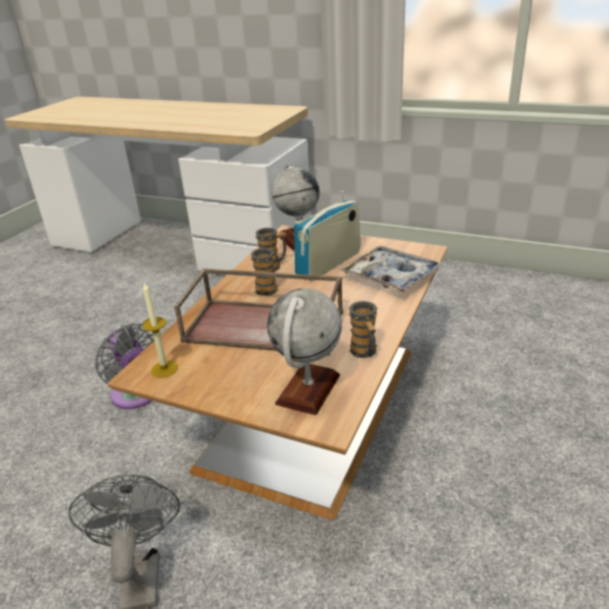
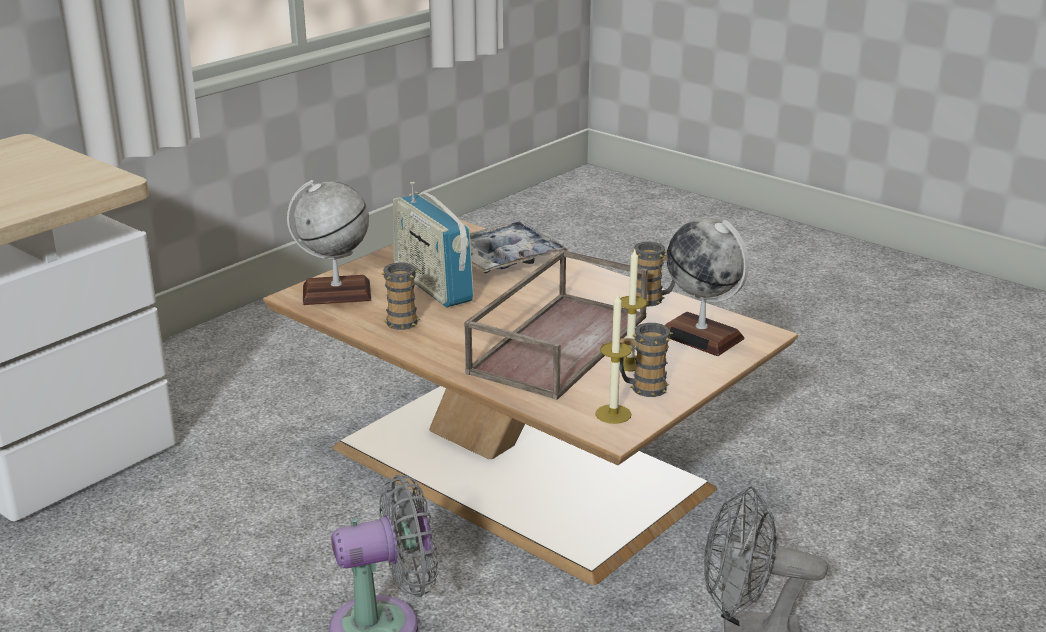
camera: 75 degrees left, 5 degrees down
(245, 362) = (629, 363): none -> candle
(264, 288) = (461, 333): mug -> mug (642, 388)

